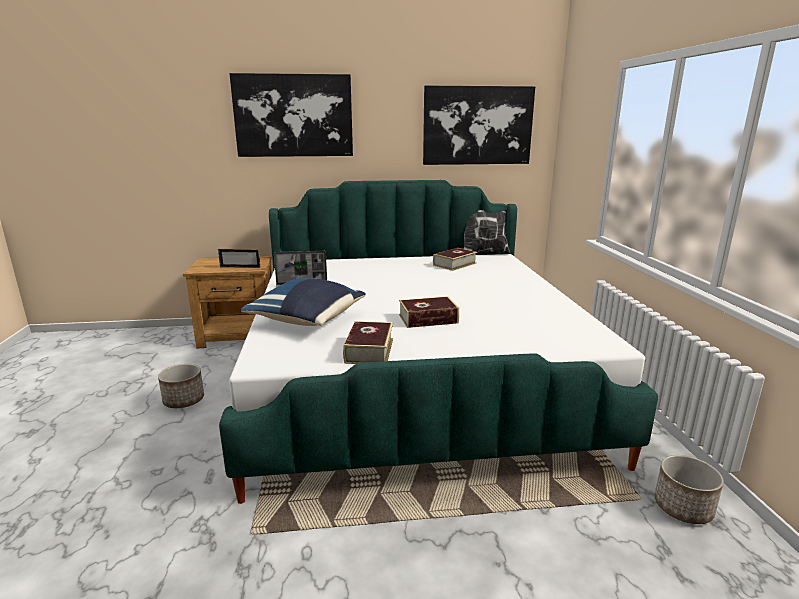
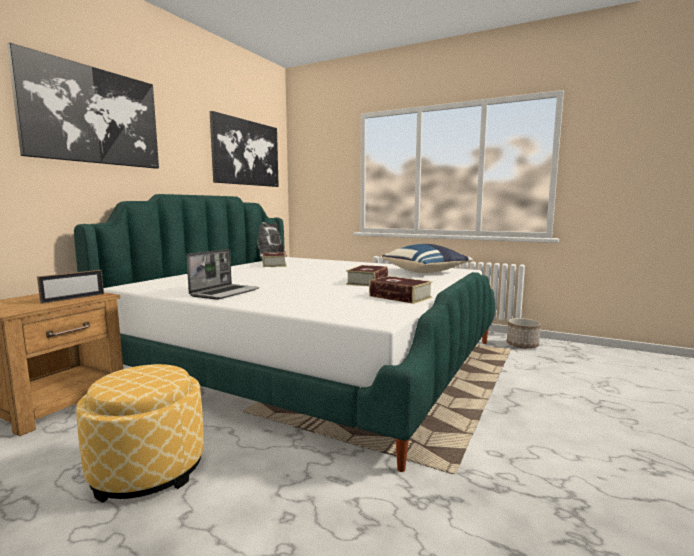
camera: 55 degrees left, 10 degrees down
(184, 400) = (148, 469): planter -> ottoman
(308, 320) = (304, 299): blue pillow -> blue pillow (426, 272)

